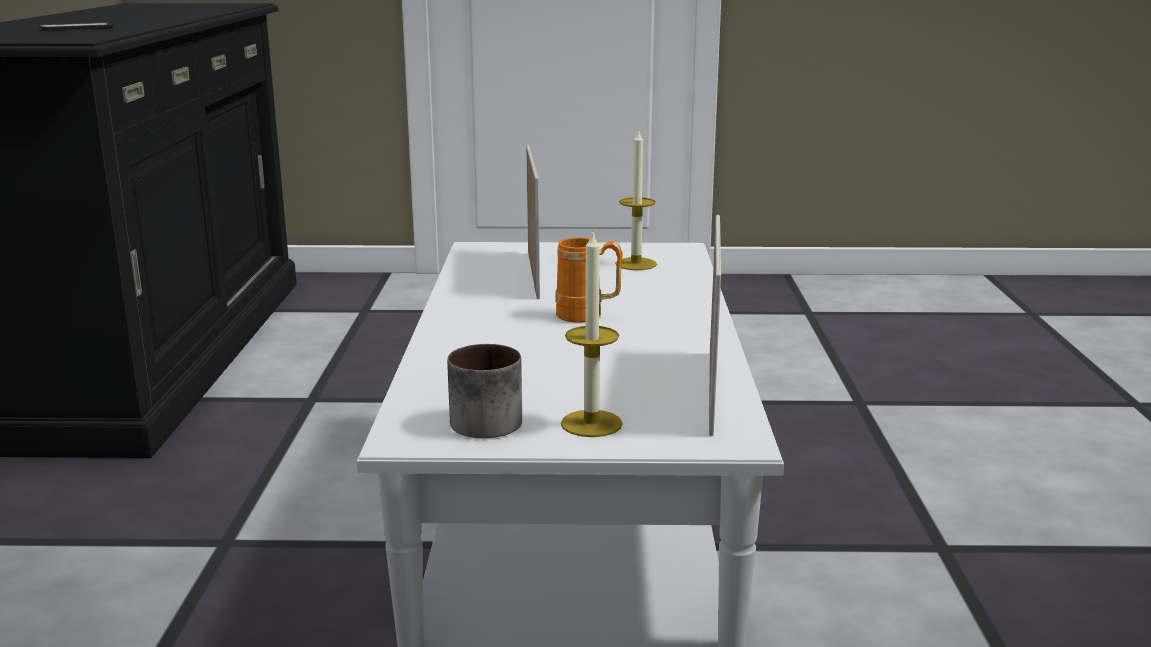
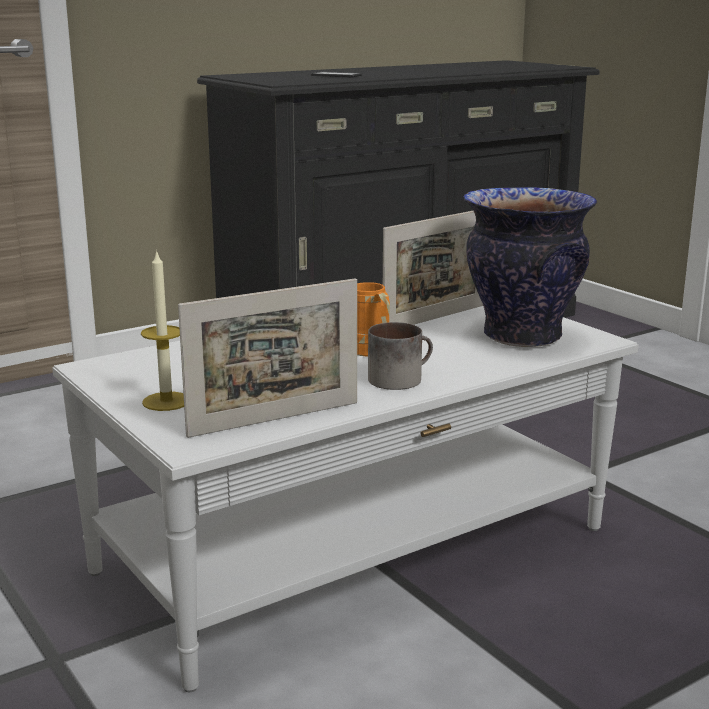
camera: 55 degrees right, 0 degrees up
(484, 418) = (140, 375): mug -> mug (399, 378)
(636, 264) = (523, 337): candle -> vase

